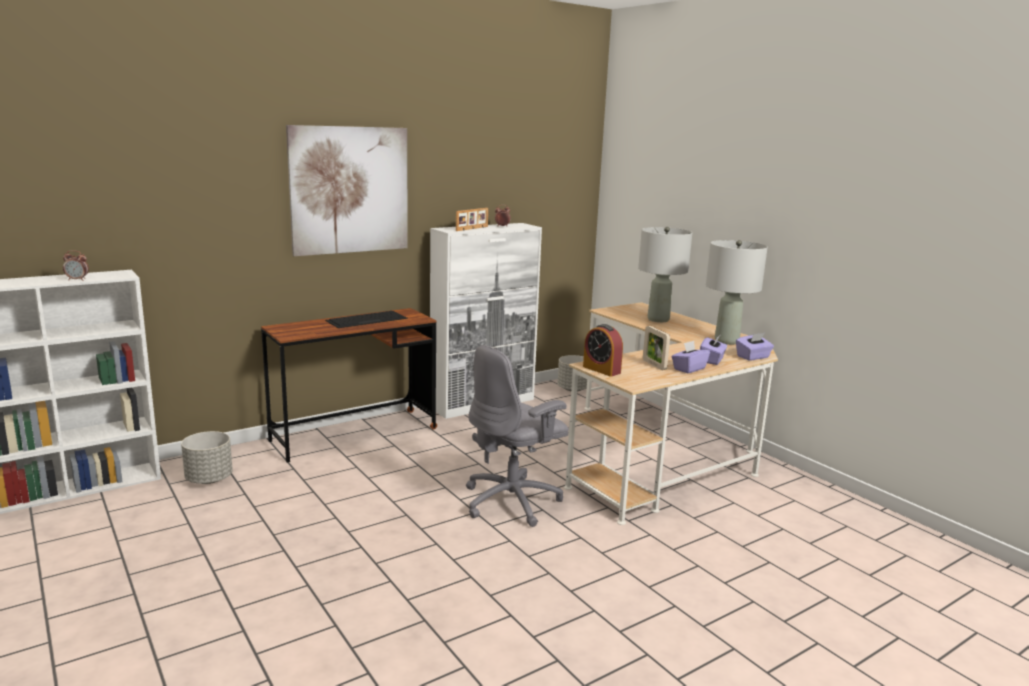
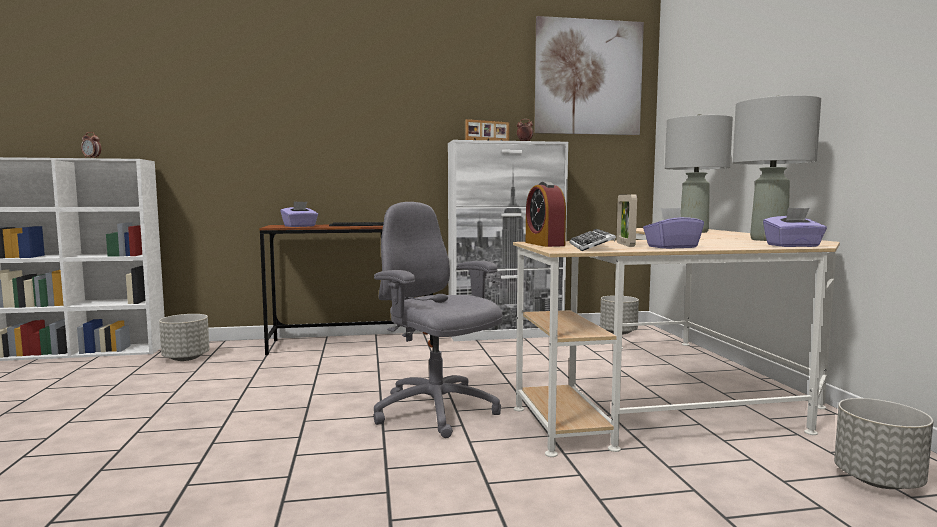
camera: 25 degrees right, 10 degrees down
(350, 190) = (363, 102): picture -> picture (588, 77)
(513, 501) = (436, 412): grey office chair -> grey office chair turned 60 degrees clockwise
(639, 373) = (591, 246): none -> keyboard
(712, 360) = (720, 245): purple tissue box -> purple tissue box (300, 226)
(801, 505) = (878, 480): none -> grey planter

